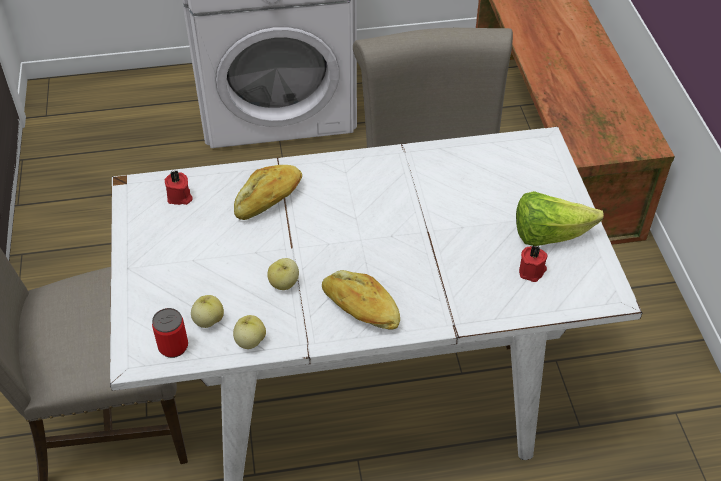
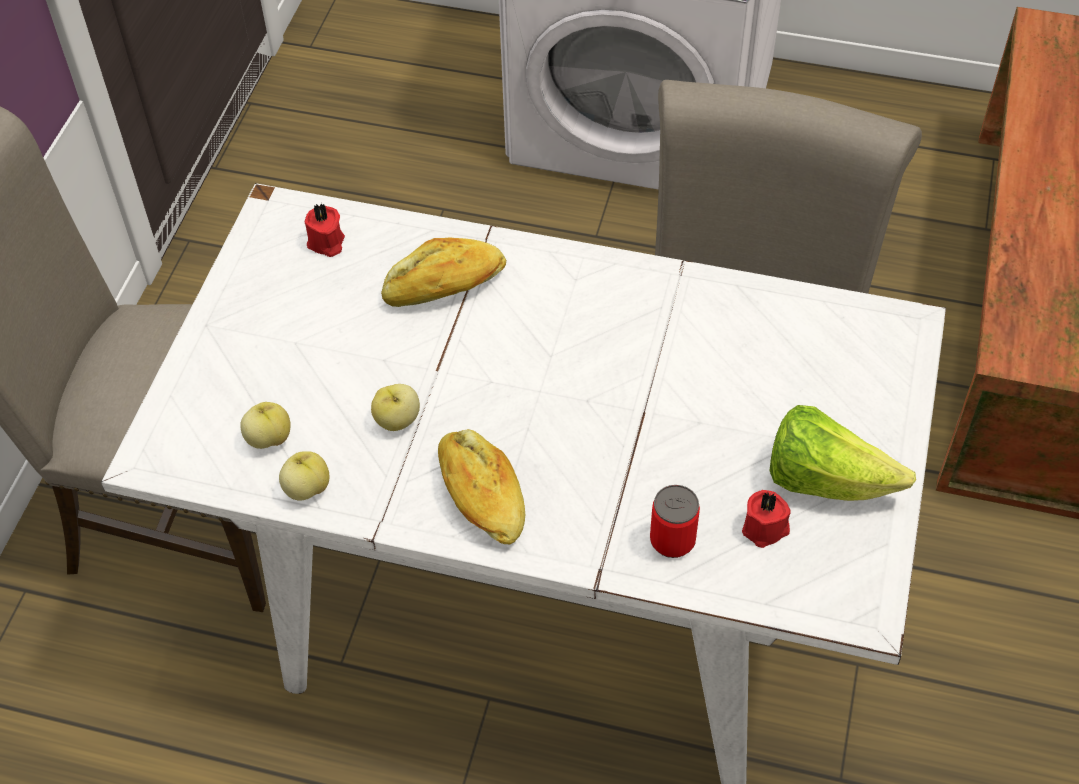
camera: 25 degrees right, 5 degrees up
(173, 346) = (205, 459): can -> can (672, 540)

